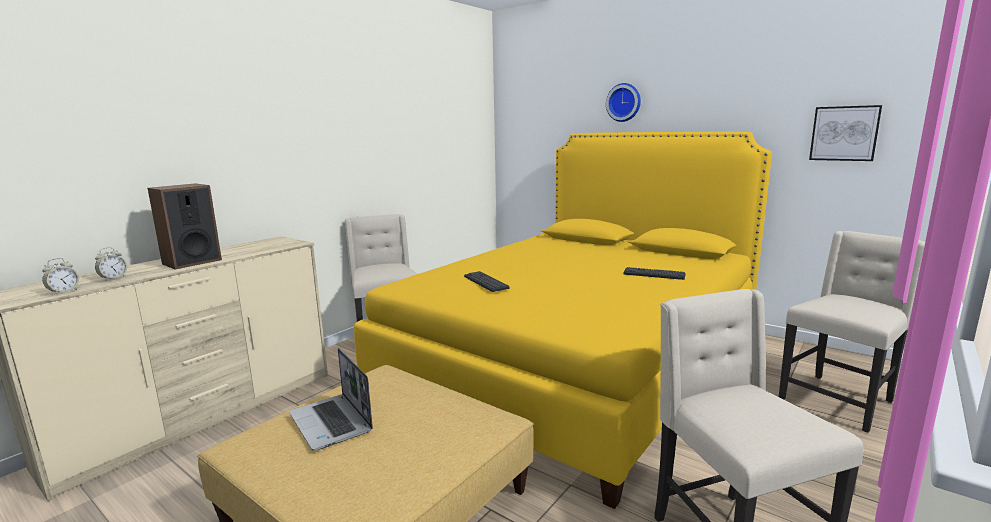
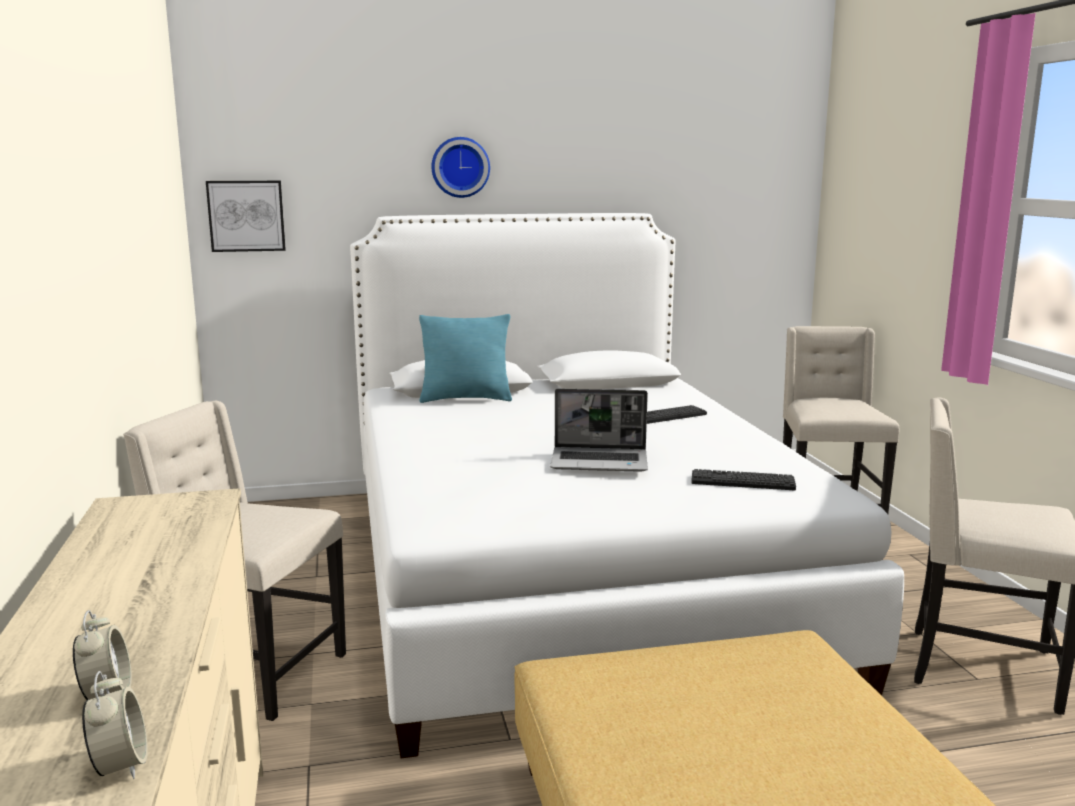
camera: 50 degrees left, 0 degrees up
(191, 262) = (140, 599): speaker -> none
(332, 423) = (680, 753): laptop -> laptop (600, 461)
(486, 282) = (544, 479): keyboard -> keyboard (742, 481)
(574, 243) = (466, 399): none -> turquoise pillow
(576, 360) = (567, 574): yellow bed -> white bed
(844, 133) = (736, 214): picture -> picture (246, 216)

